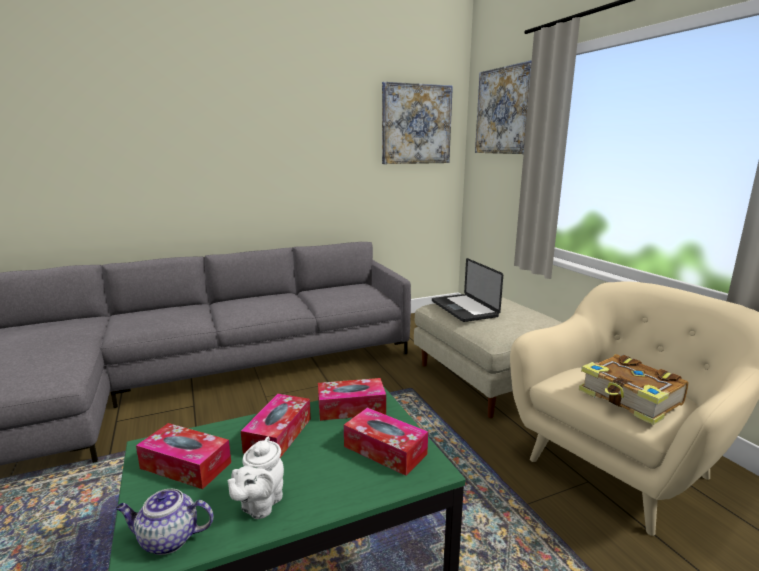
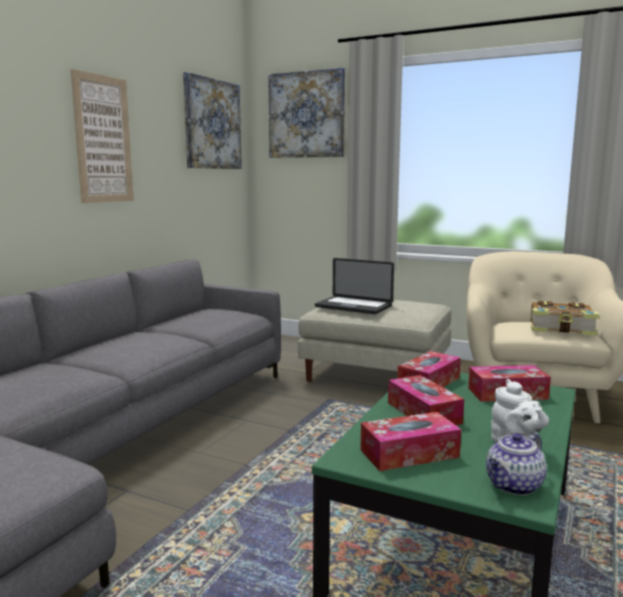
camera: 40 degrees left, 5 degrees down
(291, 145) = (103, 139): none -> picture

